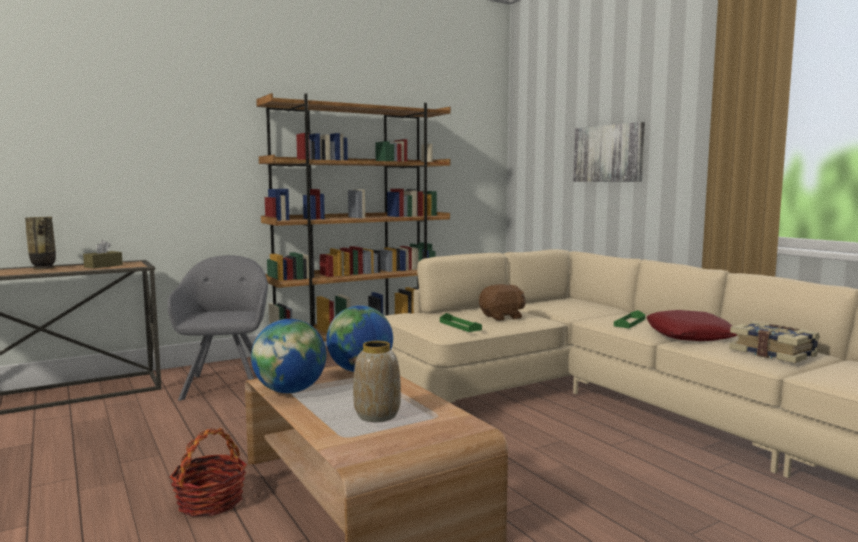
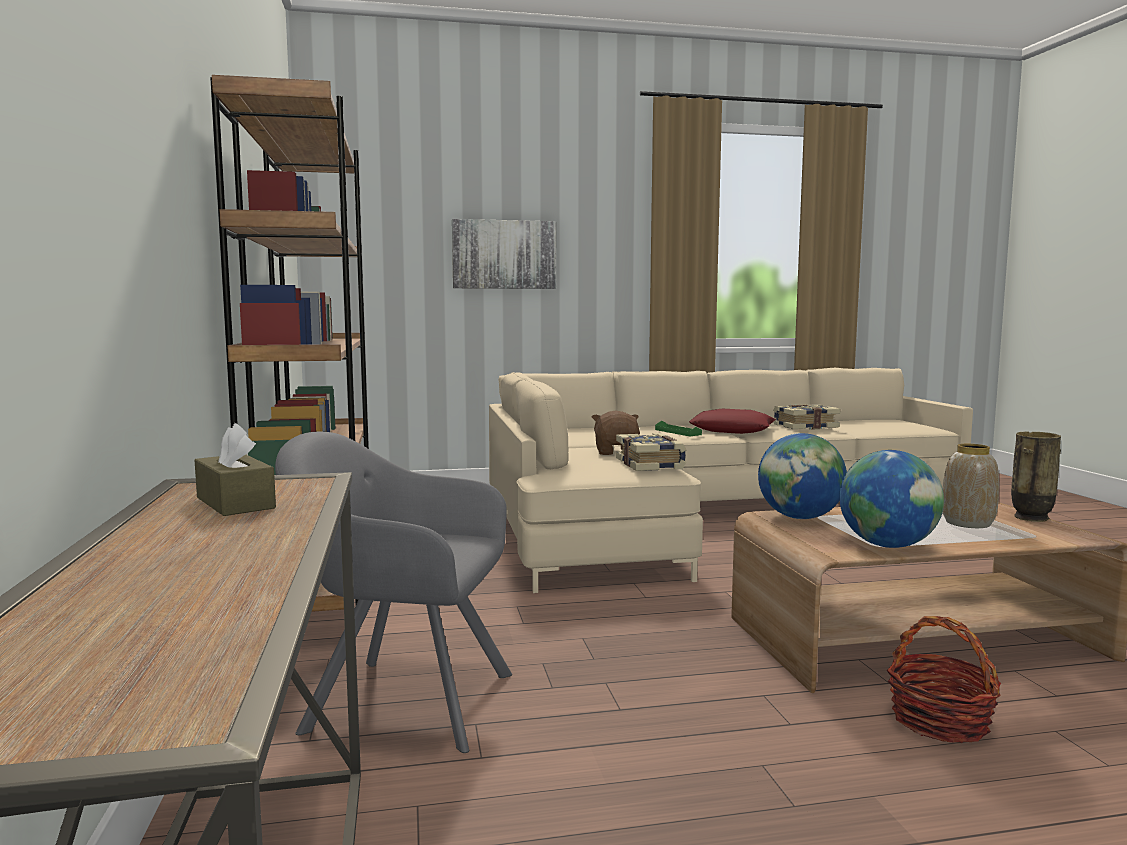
camera: 70 degrees left, 0 degrees up
(43, 268) = (160, 550): vase -> vase (1031, 518)
(460, 326) = (651, 465): green tray -> book

